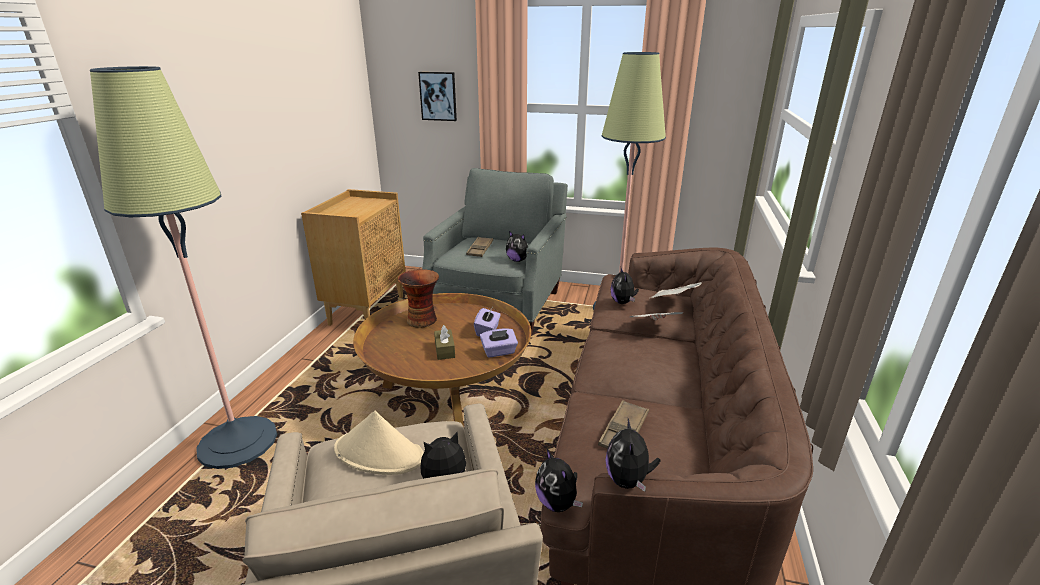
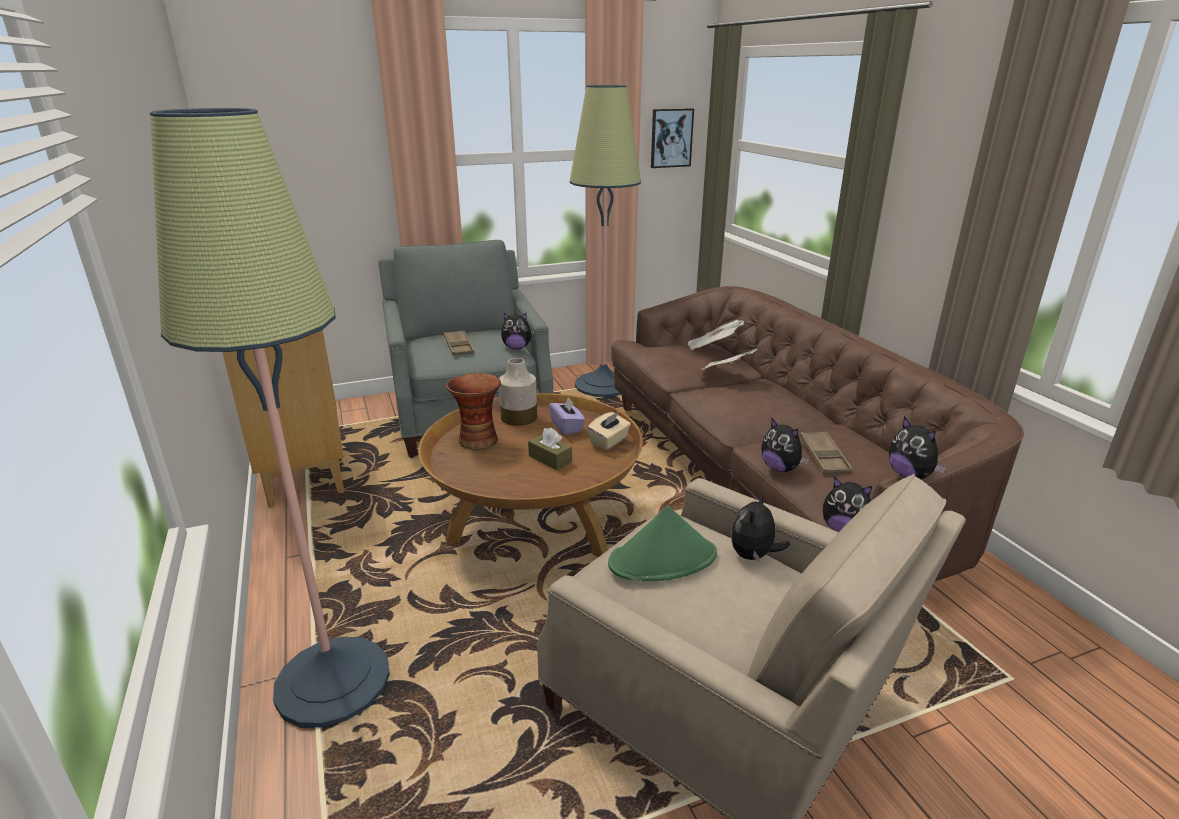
camera: 35 degrees left, 0 degrees up
(379, 453) = (663, 559): beige hat -> green hat
(438, 96) = (320, 154): picture -> picture (671, 138)
(468, 312) = (519, 416): none -> beige vase
(499, 352) = (609, 441): purple tissue box -> beige tissue box
(623, 302) = (672, 360): plush toy -> plush toy (780, 468)

